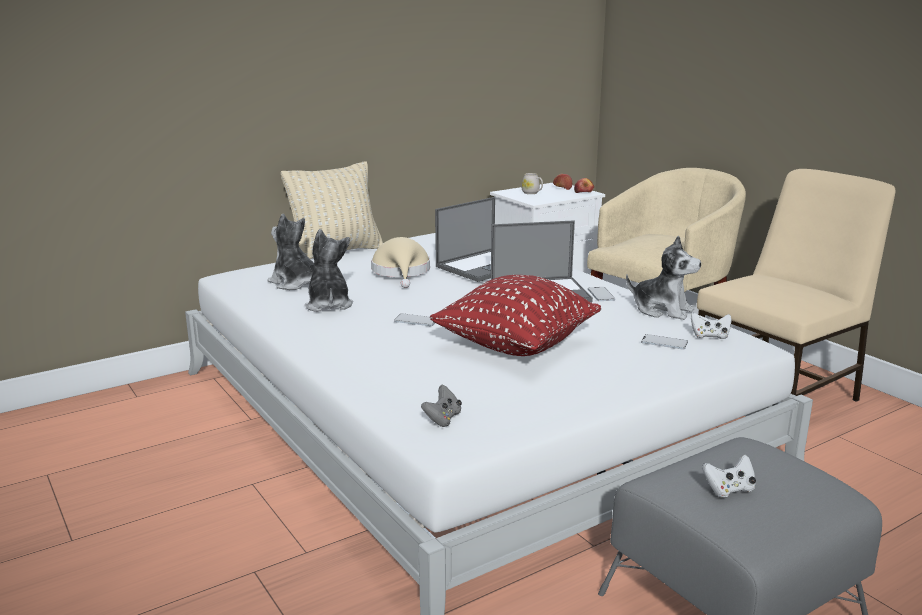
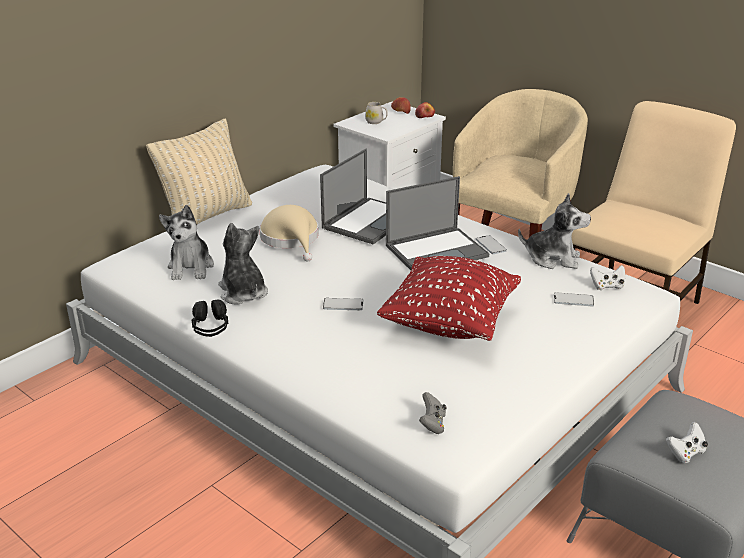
camera: 15 degrees left, 10 degrees up
(279, 325) = (210, 327): none -> black headphones
(295, 283) = (191, 267): plush toy -> plush toy turned 120 degrees counterclockwise

